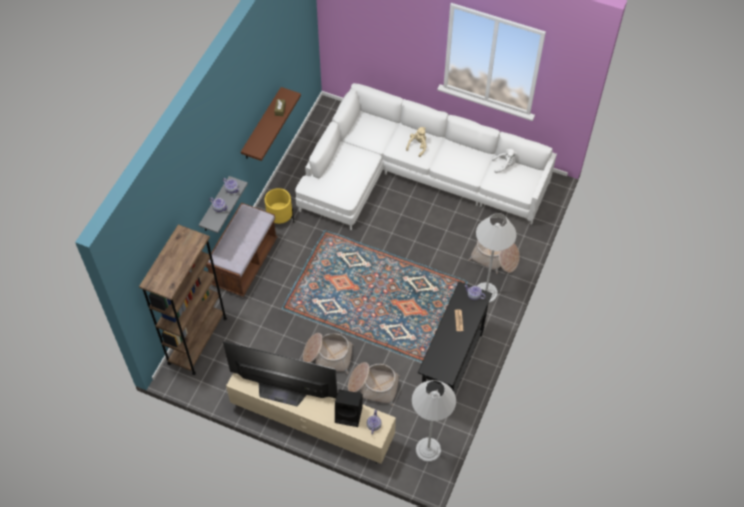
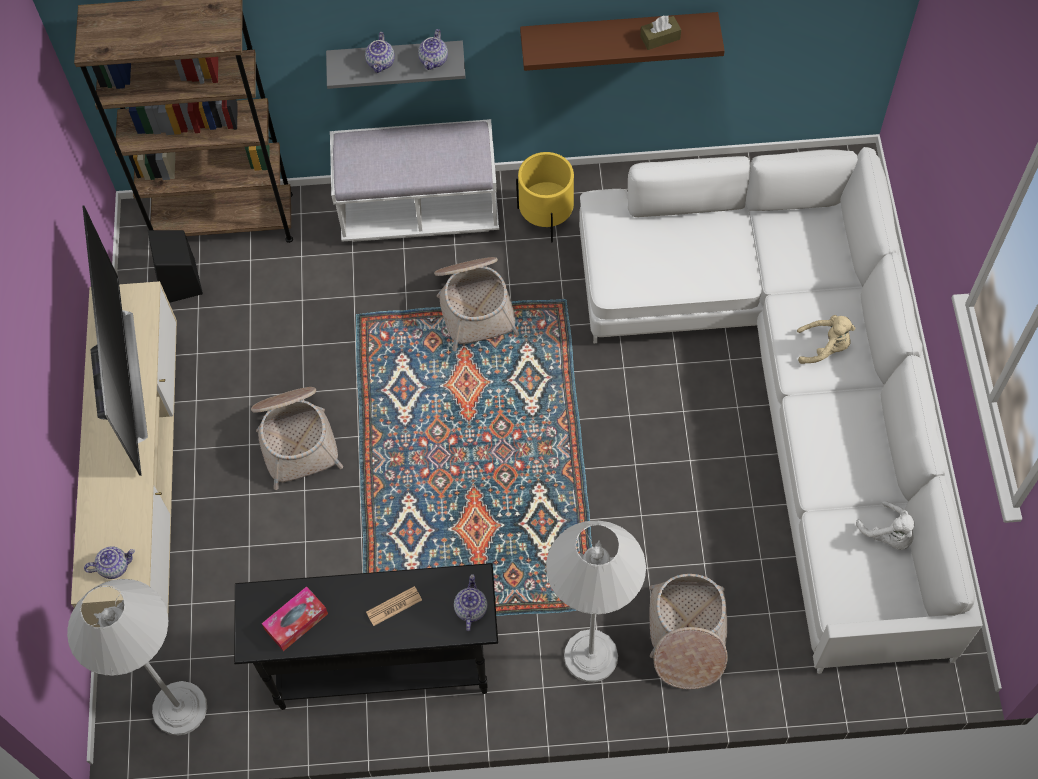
camera: 65 degrees right, 5 degrees up
(244, 263) = (419, 210): brown bench -> white bench
(349, 414) = (119, 513): black speaker -> black speaker (179, 283)
(373, 386) = (270, 545): basket -> basket (475, 304)
(447, 356) = (296, 621): none -> tissue box

